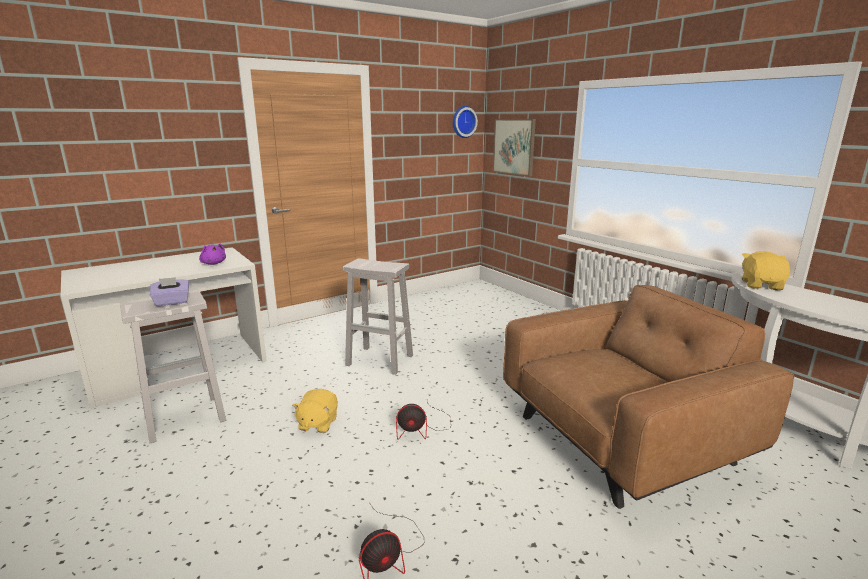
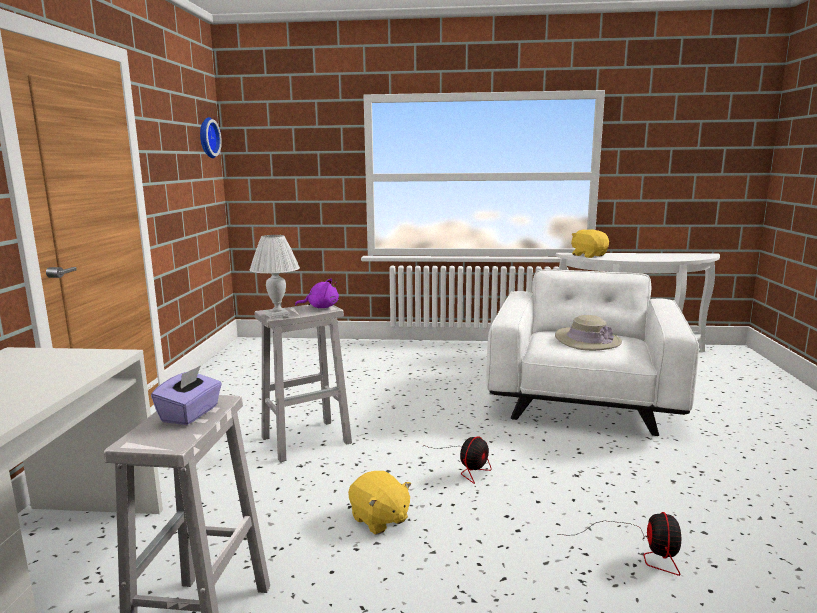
camera: 50 degrees left, 5 degrees down
(213, 263) = (65, 367): purple plush toy -> purple plush toy (321, 307)
(356, 264) = (277, 315): none -> white table lamp
(514, 146) = (277, 167): picture -> none
(606, 373) = (587, 340): none -> beige hat
(621, 439) = (583, 401): brown armchair -> white armchair

